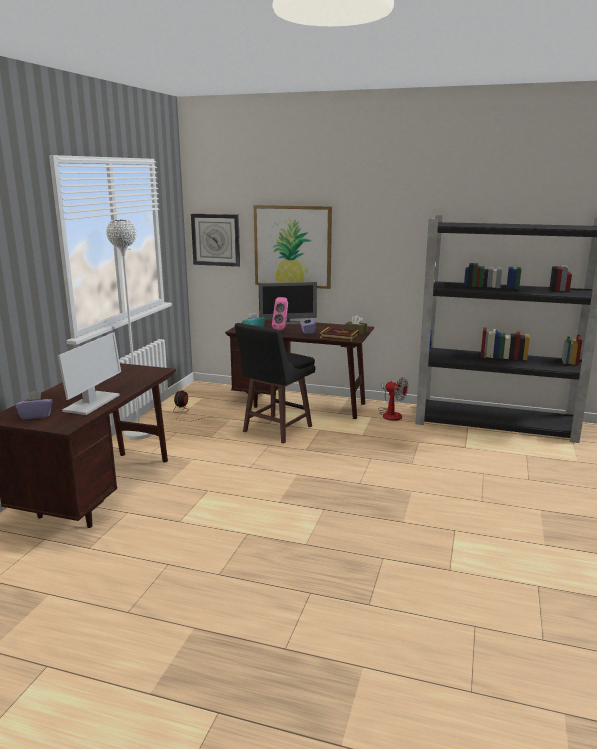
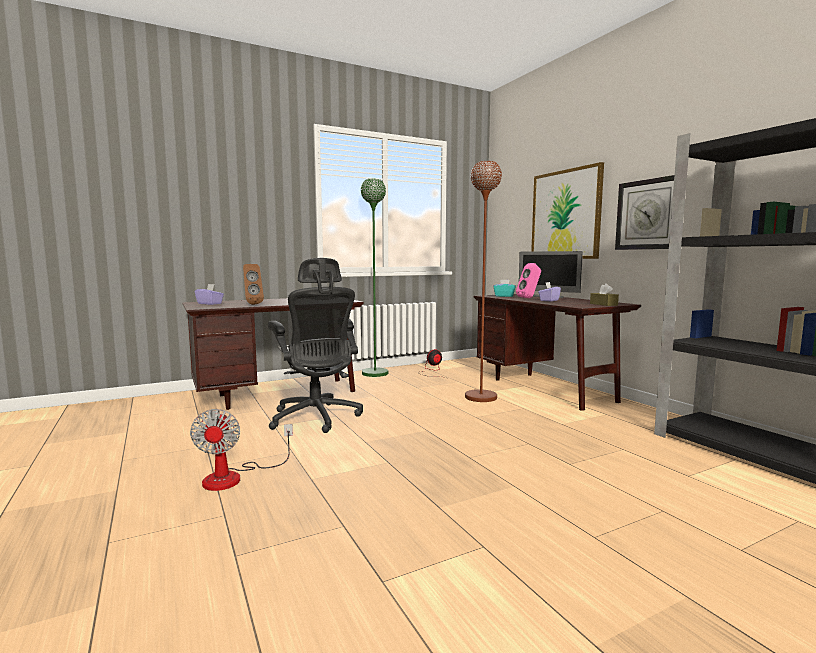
camera: 45 degrees right, 10 degrees down
(91, 403) = (252, 304): monitor -> brown speaker
(139, 433) = (375, 373): white floor lamp -> green floor lamp
(199, 500) = (316, 419): none -> office chair
(216, 239) = (507, 217): wall clock -> wall clock (648, 214)
(276, 429) = (480, 397): black stool -> brown floor lamp
(339, 336) = (572, 304): book -> none
(390, 414) = (637, 418): fan -> fan (234, 477)

